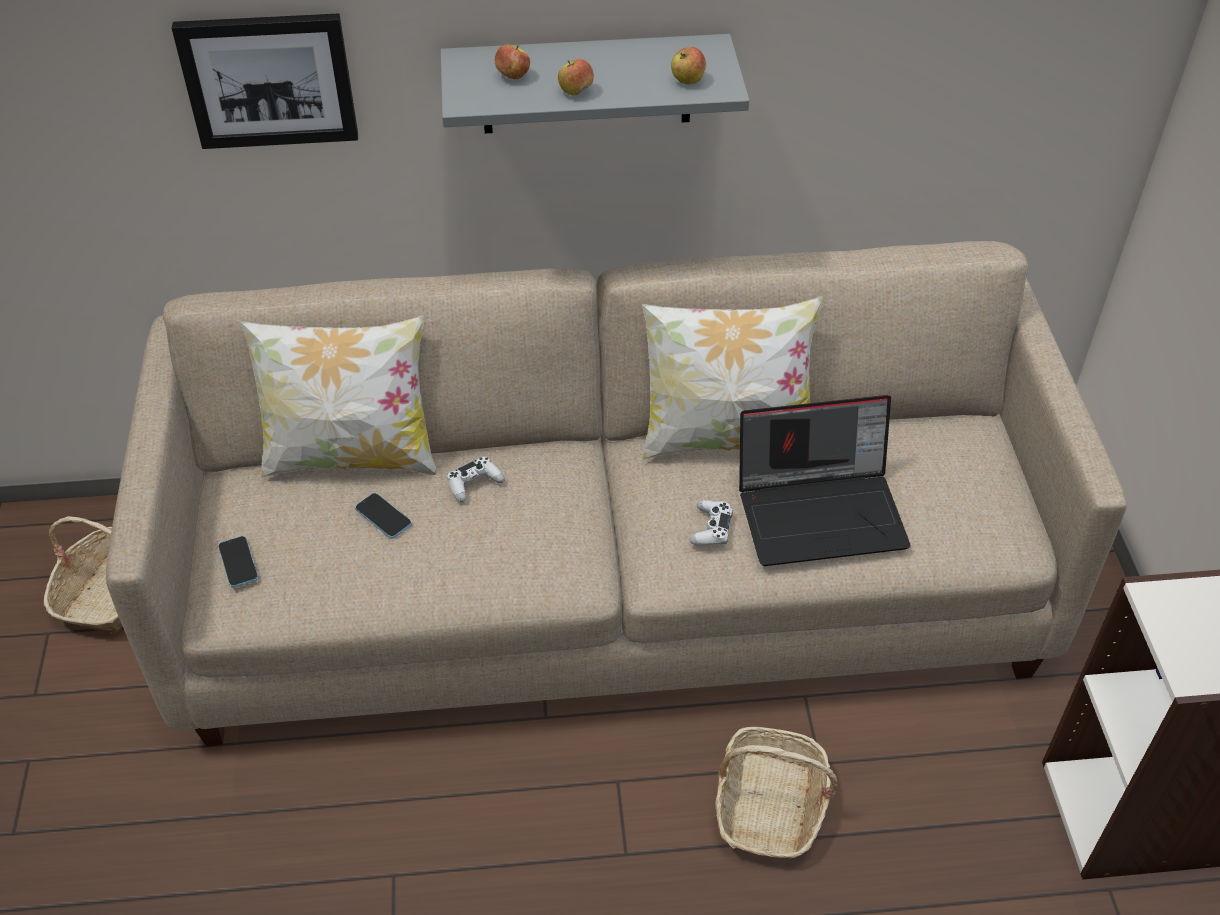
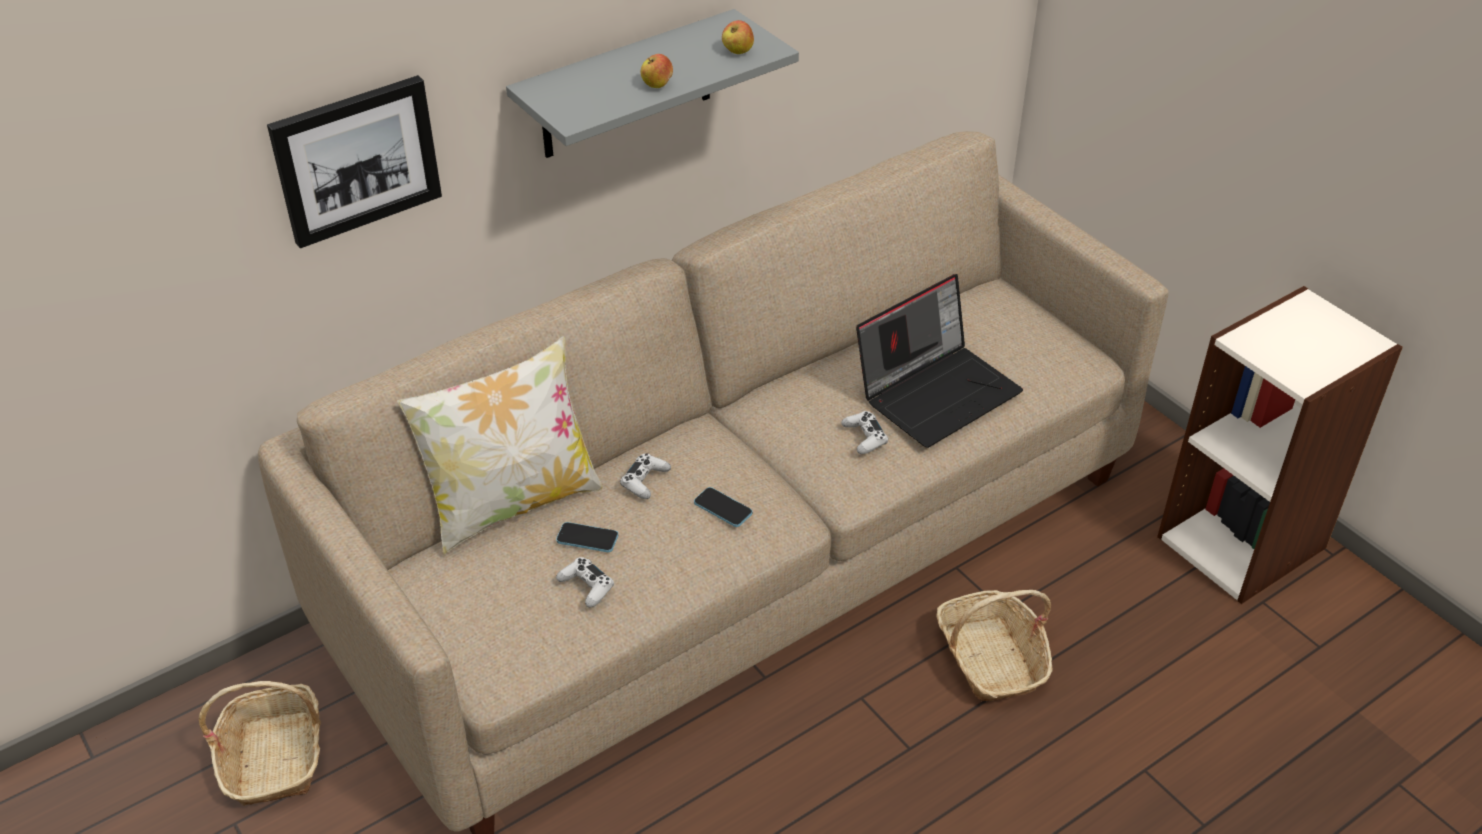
camera: 30 degrees left, 5 degrees down
(238, 563) = (480, 632): phone -> phone (723, 508)
(348, 562) = (586, 586): none -> white game controller
(512, 76) = (592, 89): apple -> none
(725, 437) = (818, 367): pillow -> none

